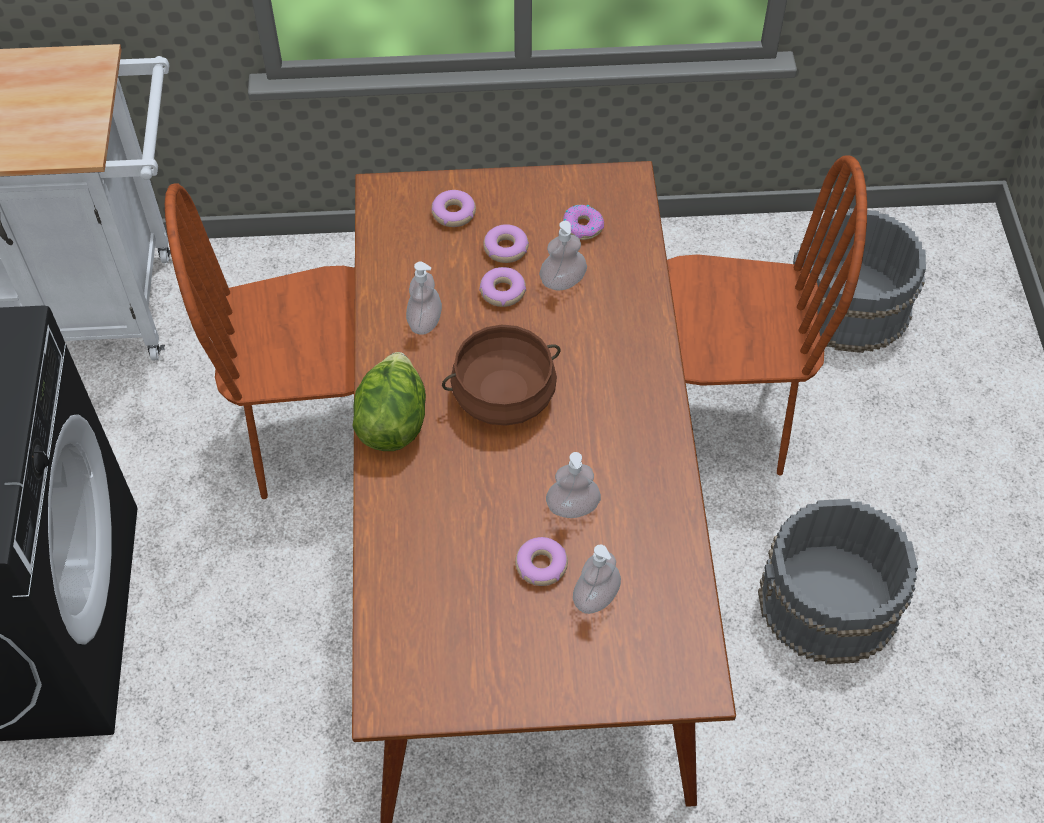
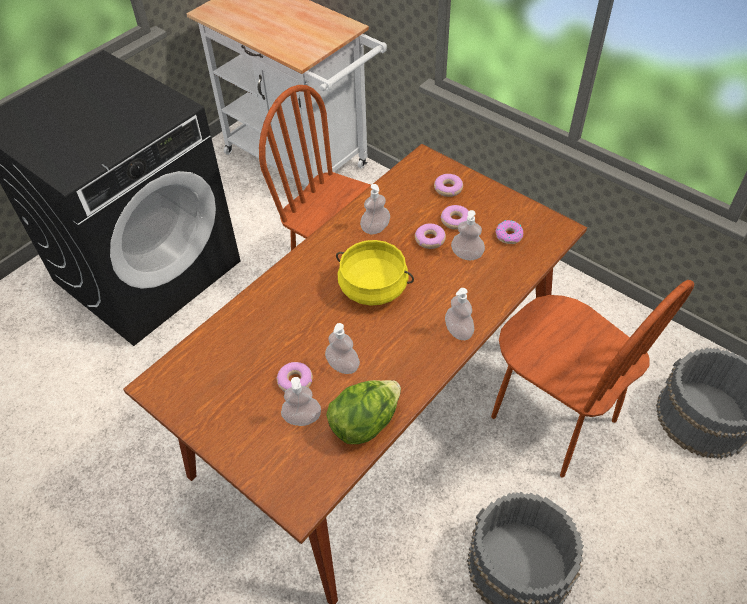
camera: 45 degrees right, 5 degrees down
(392, 421) = (307, 262): lettuce -> lettuce (365, 423)
(504, 394) = (373, 287): brown cooking pot -> yellow cooking pot
(648, 376) = (458, 331): none -> soap dispenser

